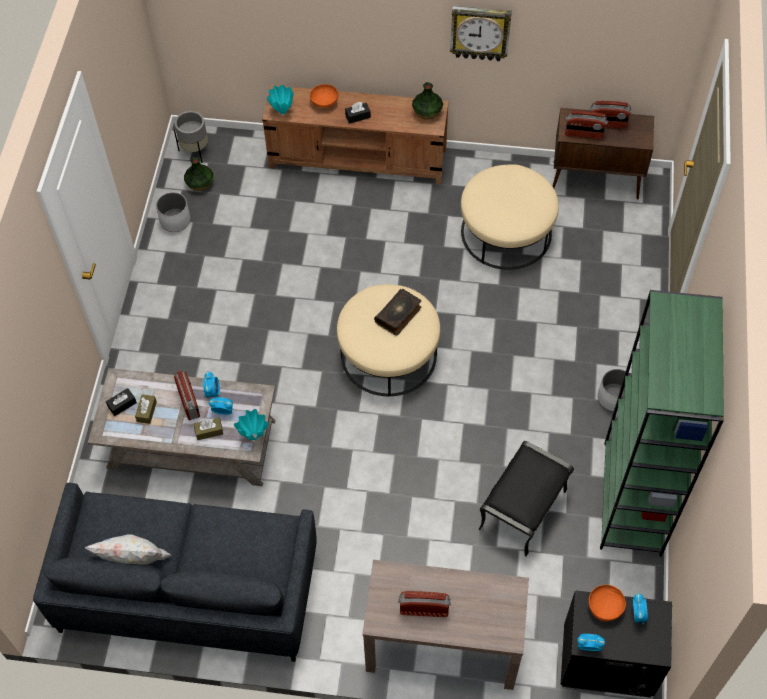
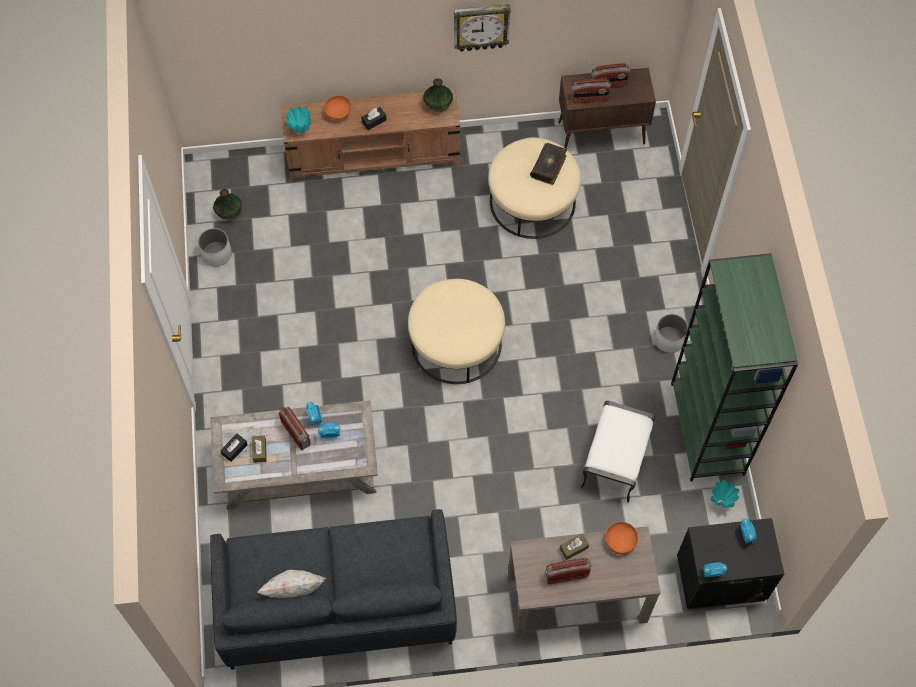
camera: 15 degrees left, 5 degrees up
(195, 151) = (214, 179): grey planter -> none
(209, 431) = (323, 456): brown tissue box -> brown tissue box (573, 548)
(254, 437) = (366, 452): turquoise vase -> turquoise vase (721, 502)
(398, 315) = (464, 308): book -> book (549, 166)
(522, 508) = (614, 459): black ottoman -> white ottoman
(605, 607) = (717, 535): orange bowl -> orange bowl (620, 541)

